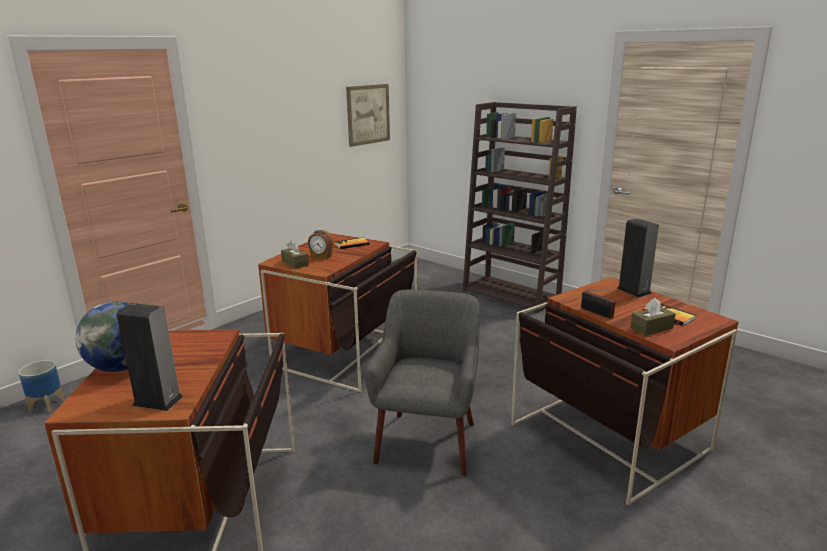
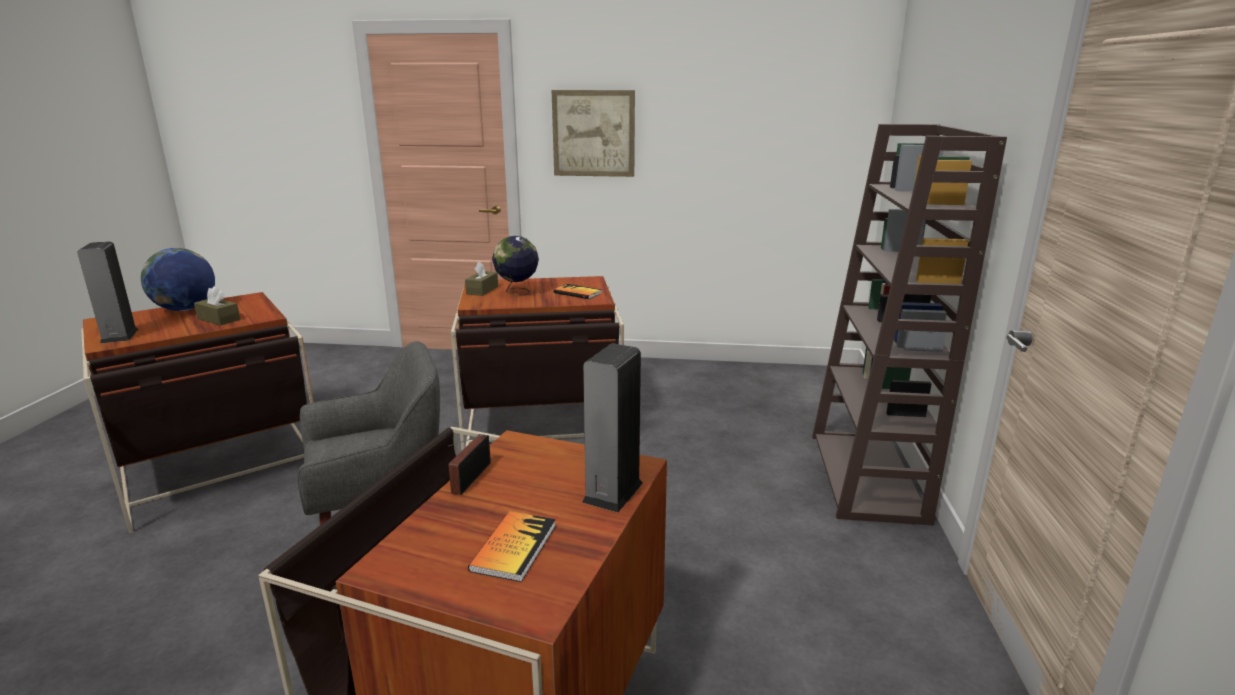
camera: 55 degrees right, 0 degrees up
(47, 405) = (339, 353): planter -> none
(321, 257) = (517, 293): alarm clock -> globe
(368, 114) = (799, 135): picture -> picture (593, 133)
(651, 328) = (434, 539): brown tissue box -> brown tissue box (218, 319)

